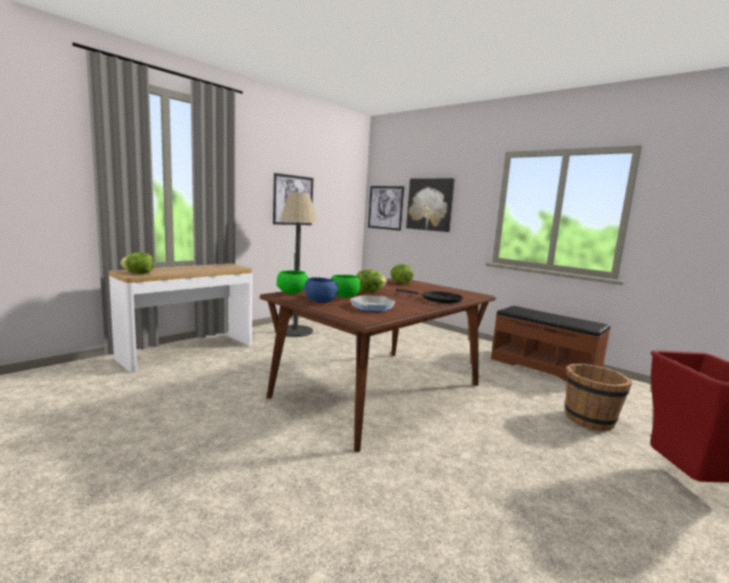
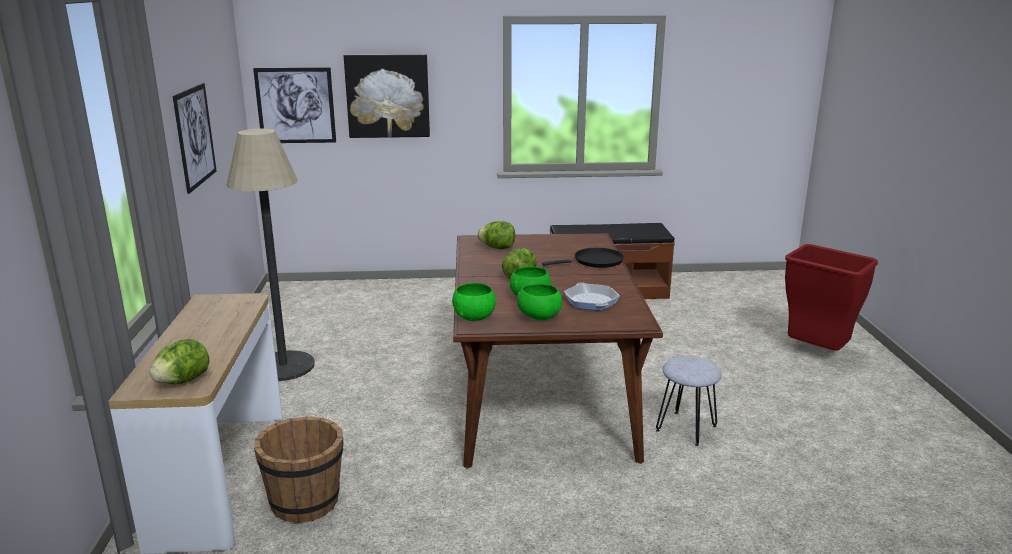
camera: 45 degrees left, 10 degrees up
(320, 301) = (538, 317): blue bowl -> green bowl
(433, 455) = (686, 428): none -> grey stool
(589, 420) = (714, 333): brown bucket -> brown bucket (306, 502)

